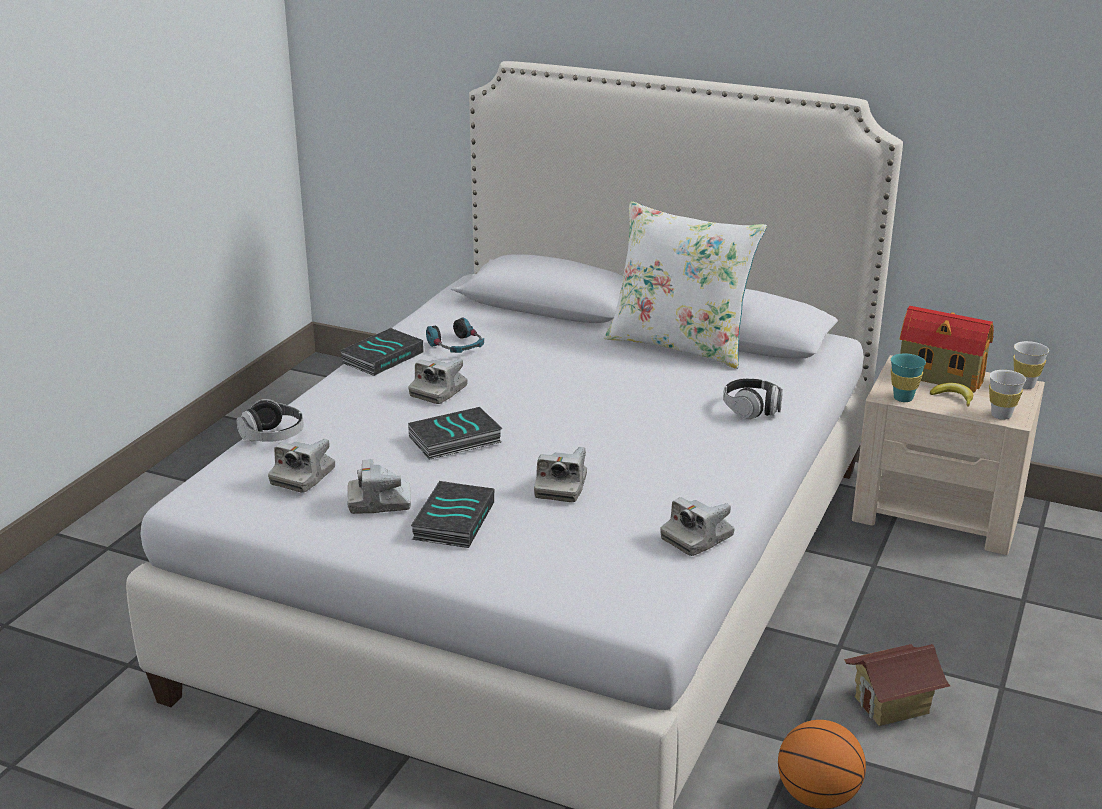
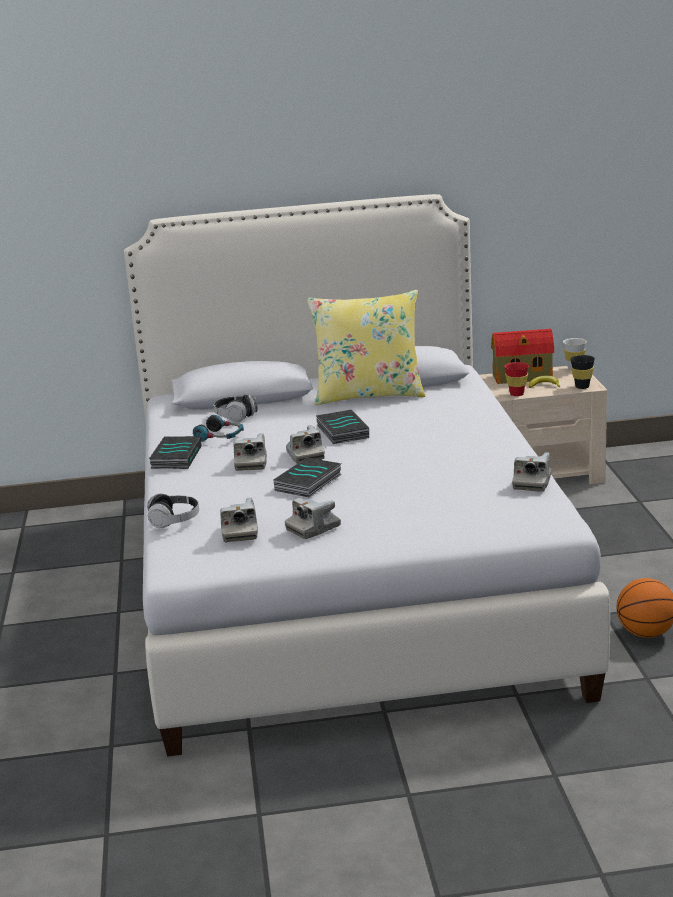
camera: 30 degrees left, 5 degrees down
(452, 520) = (374, 522): book -> book (341, 431)
(561, 487) = (414, 485): camera -> camera (305, 455)
(680, 344) = (368, 395): white pillow -> yellow pillow
(752, 409) = (465, 414): headphones -> headphones (236, 416)
(892, 706) = (632, 576): toy house -> none
(903, 398) = (516, 394): turquoise cup -> red cup
(1001, 415) = (582, 387): white cup -> black cup

